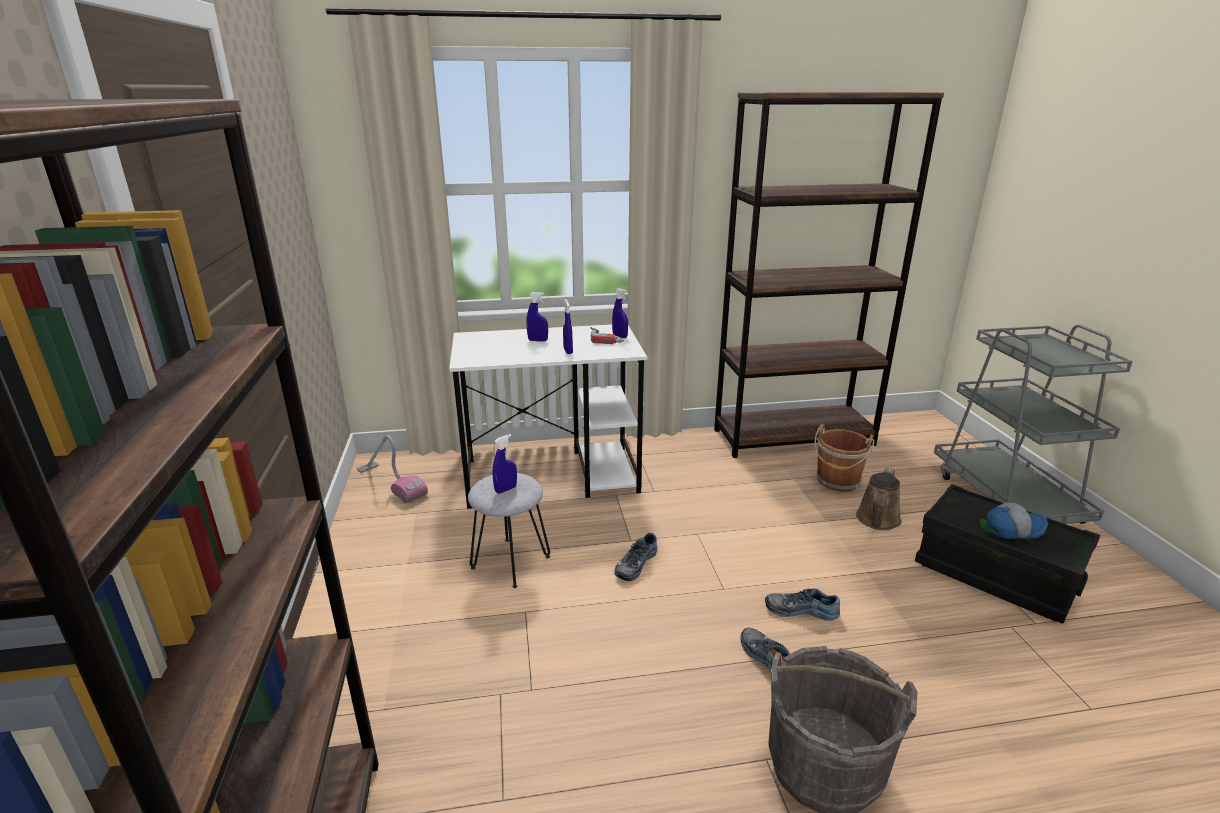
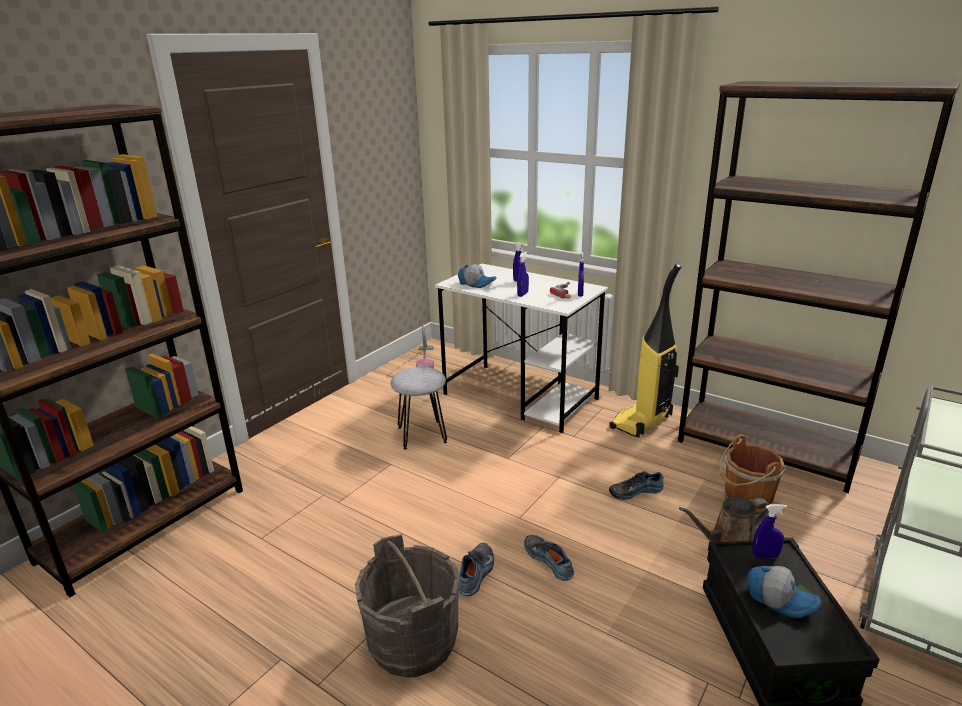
camera: 45 degrees right, 0 degrees up
(497, 354) = (477, 283): none -> cap
(506, 489) = (415, 377): blue spray bottle -> blue spray bottle (765, 556)
(635, 564) = (487, 472): shoe -> shoe (635, 491)
(686, 454) = (641, 422): none -> vacuum cleaner

